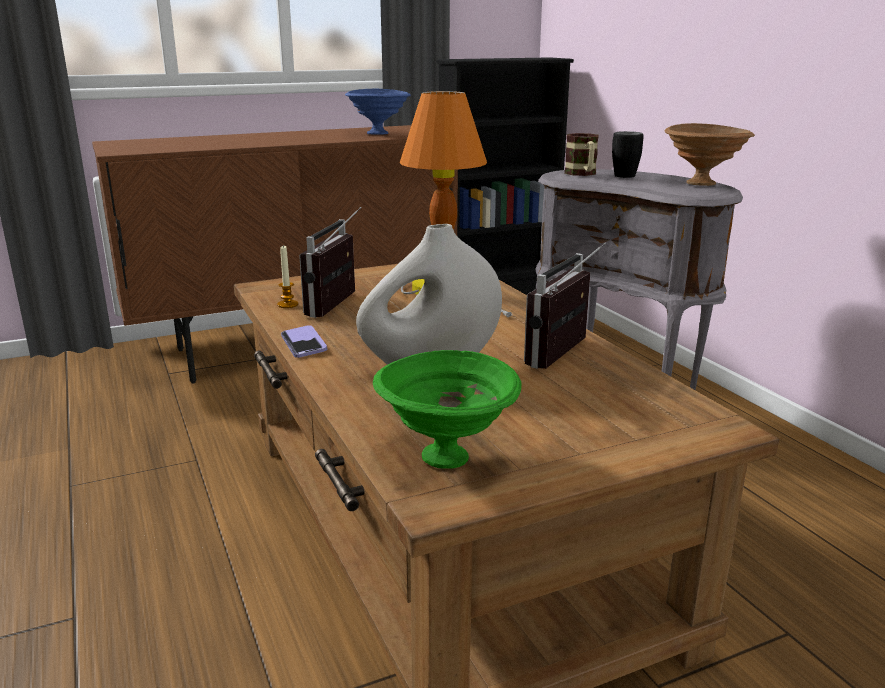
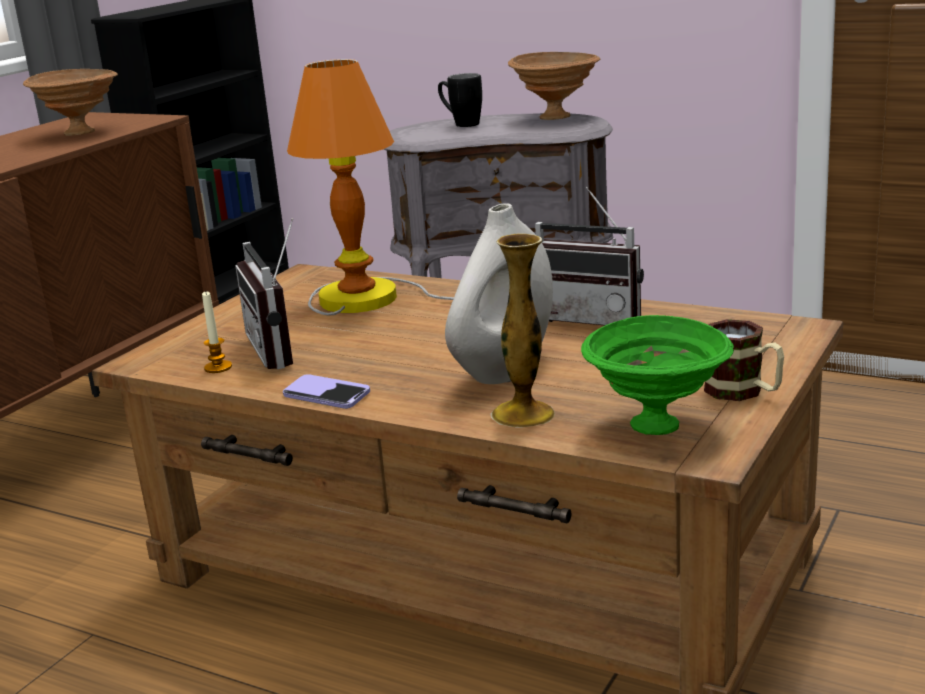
camera: 35 degrees left, 0 degrees up
(379, 134) = (81, 132): blue bowl -> brown bowl
(379, 407) = (523, 414): none -> vase
(566, 356) = (593, 318): radio -> radio turned 60 degrees counterclockwise
(582, 174) = (424, 131): mug -> mug (744, 392)

